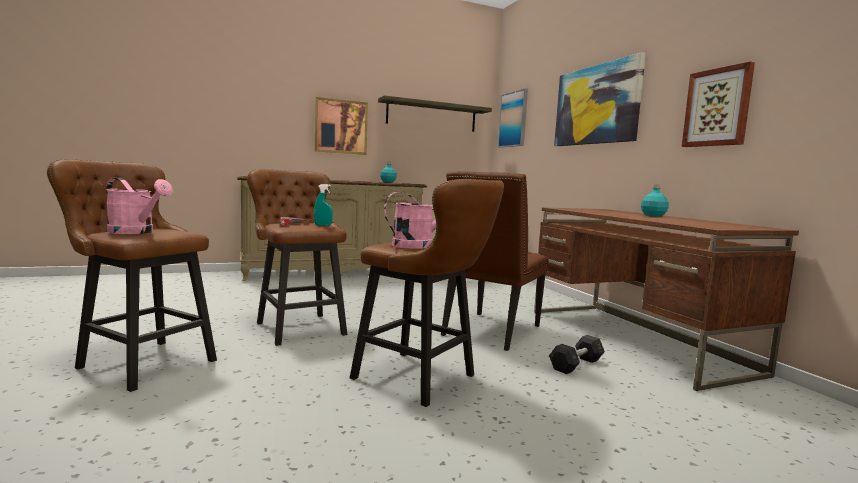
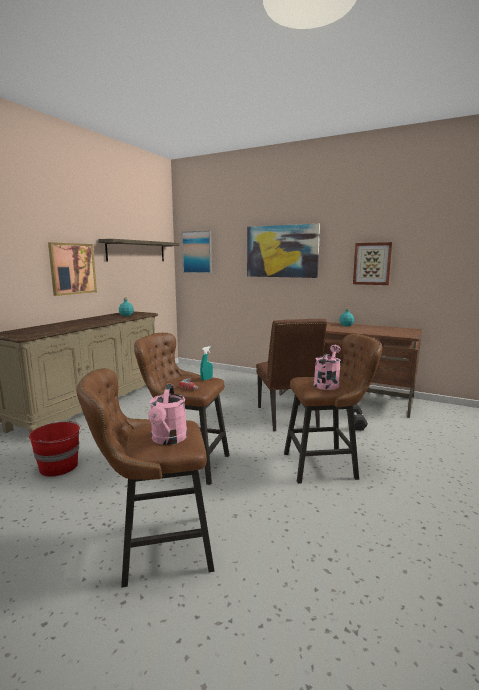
camera: 40 degrees left, 5 degrees up
(136, 232) = (168, 439): pink watering can -> pink watering can turned 105 degrees clockwise
(219, 297) = (59, 466): none -> red bucket

